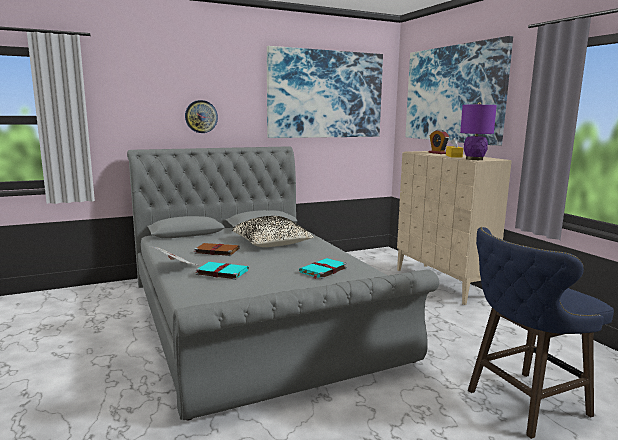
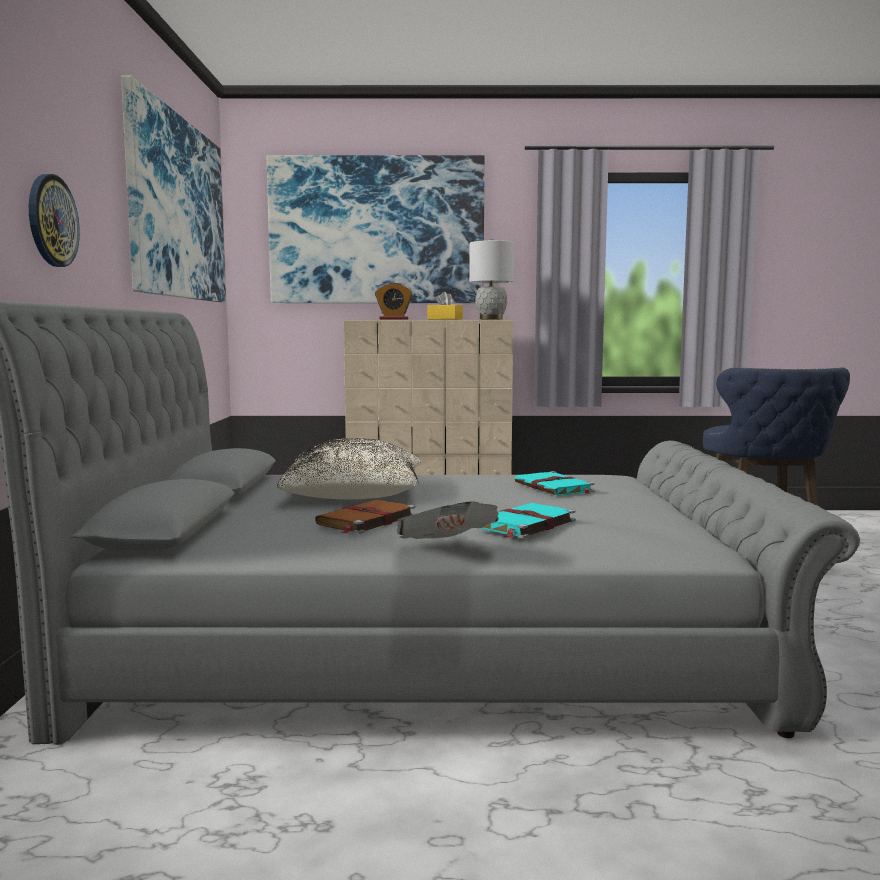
camera: 65 degrees left, 5 degrees down
(474, 159) = (491, 319): purple table lamp -> white table lamp

